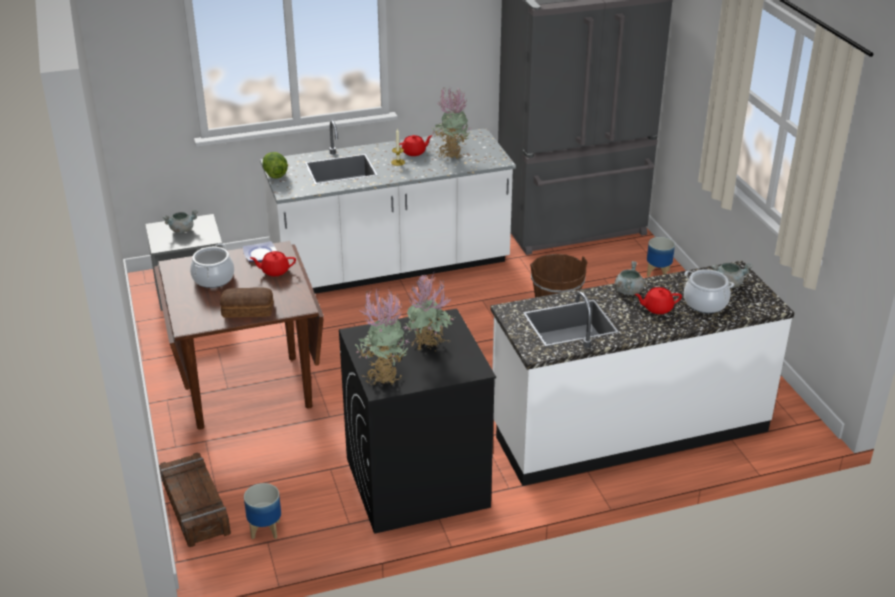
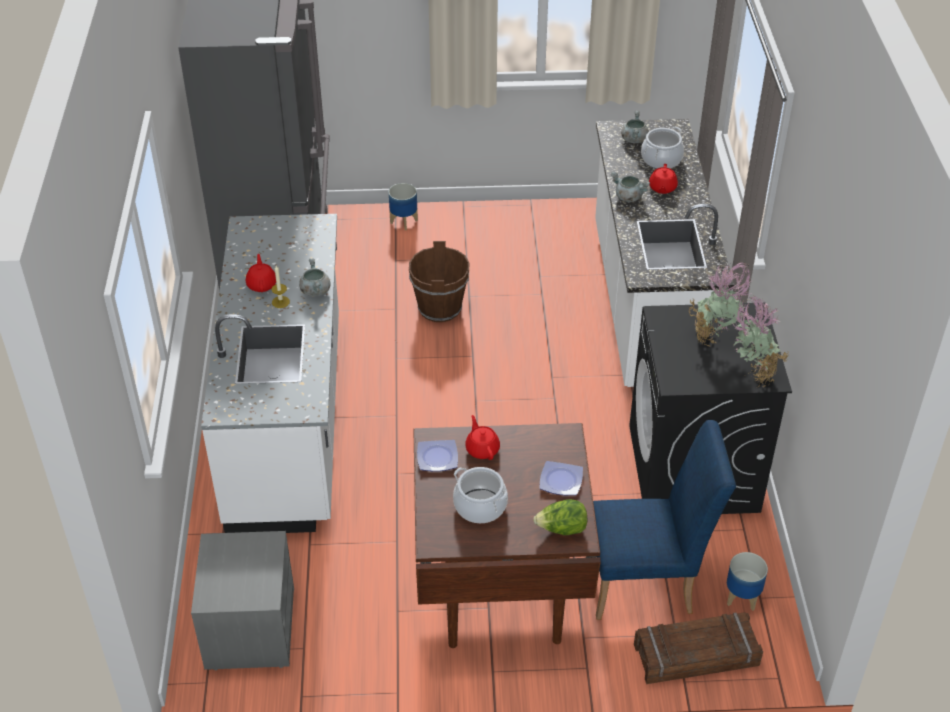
camera: 75 degrees left, 10 degrees up
(182, 230) = (231, 571): grey cooking pot -> grey cooking pot (315, 290)
(248, 310) = (562, 480): bread -> plate
(268, 470) = (648, 585): none -> blue chair
(274, 271) = (482, 449): red teapot -> red teapot turned 150 degrees clockwise
(275, 174) = (254, 415): lettuce -> lettuce (561, 529)
(451, 154) = (283, 256): potted plant -> none

